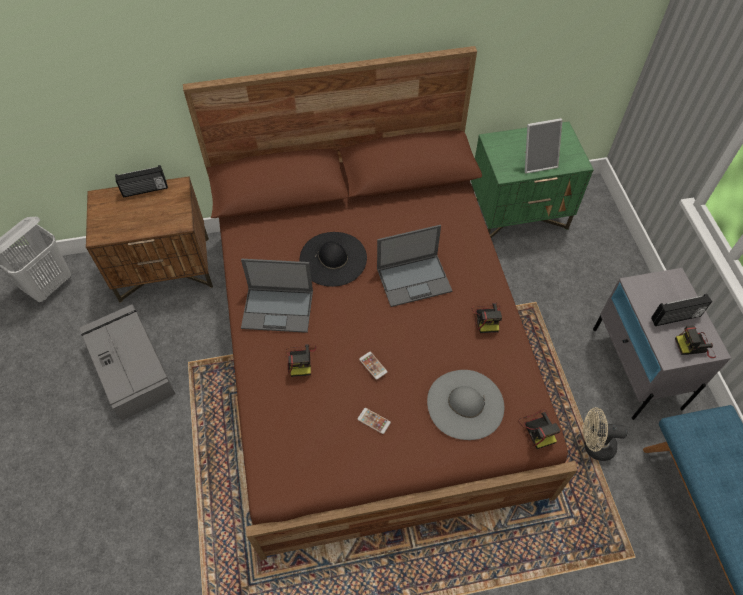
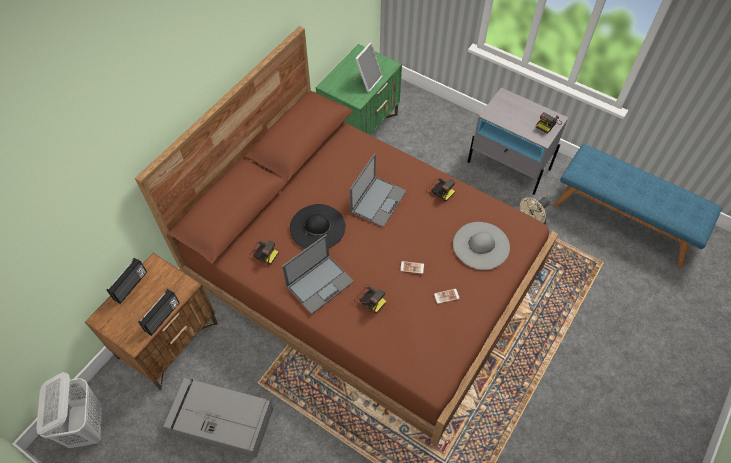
camera: 45 degrees left, 0 degrees up
(538, 429) = (527, 227): camera -> camera (263, 253)
(676, 318) = (525, 116): radio -> radio (163, 317)

